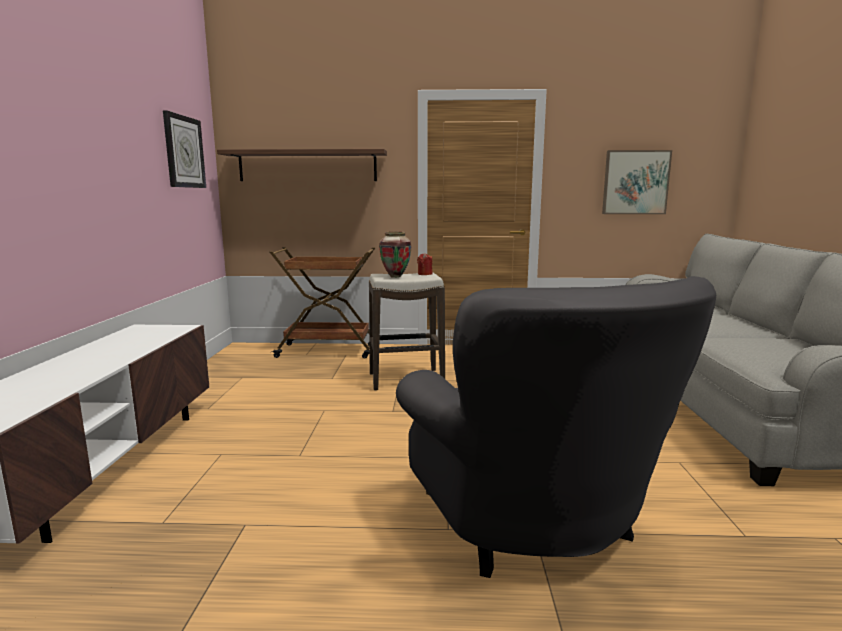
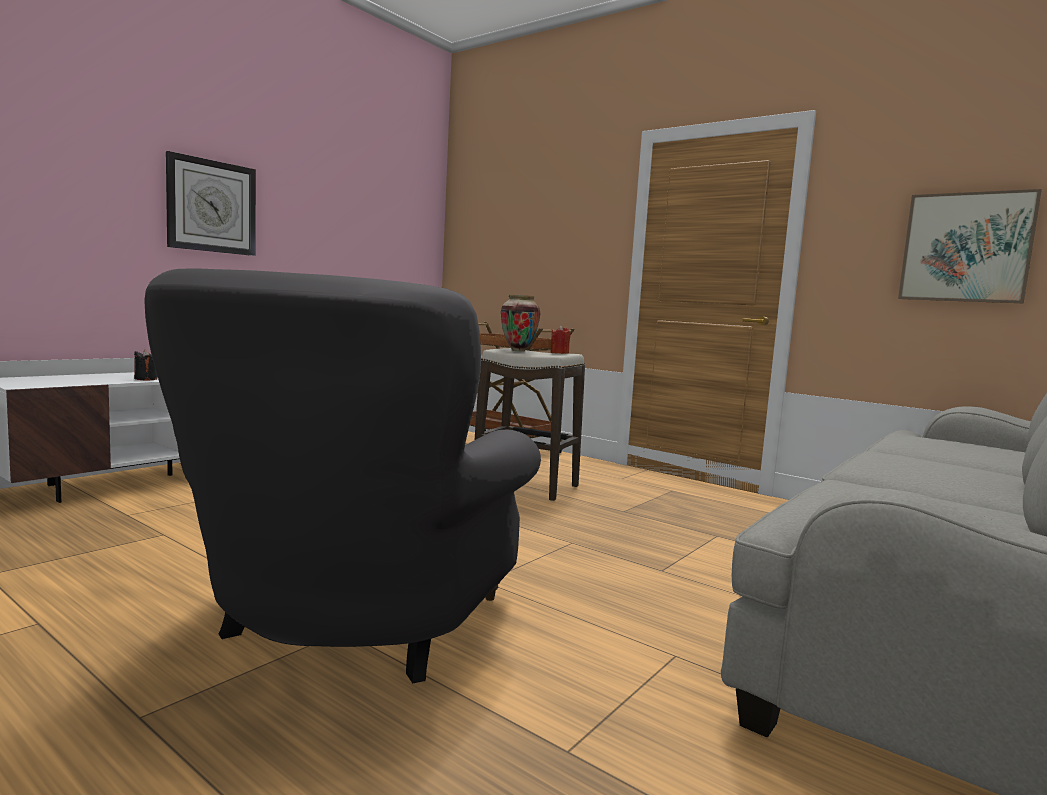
camera: 35 degrees right, 5 degrees down
(85, 374) = (146, 379): none -> black candle
(184, 152) = (388, 213): wall clock -> wall clock (211, 206)
(307, 166) = (520, 230): shelf -> none

